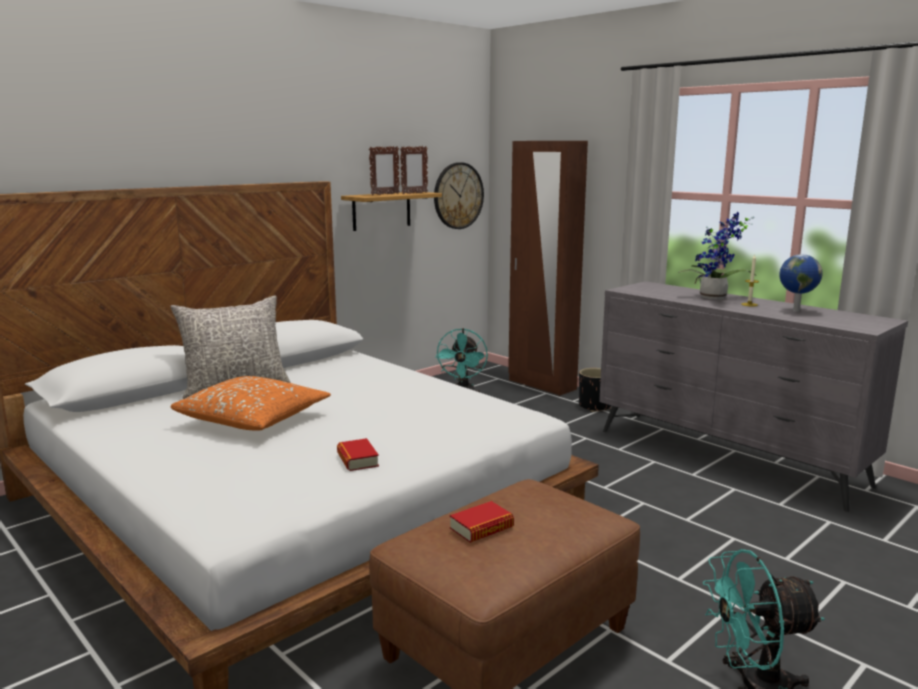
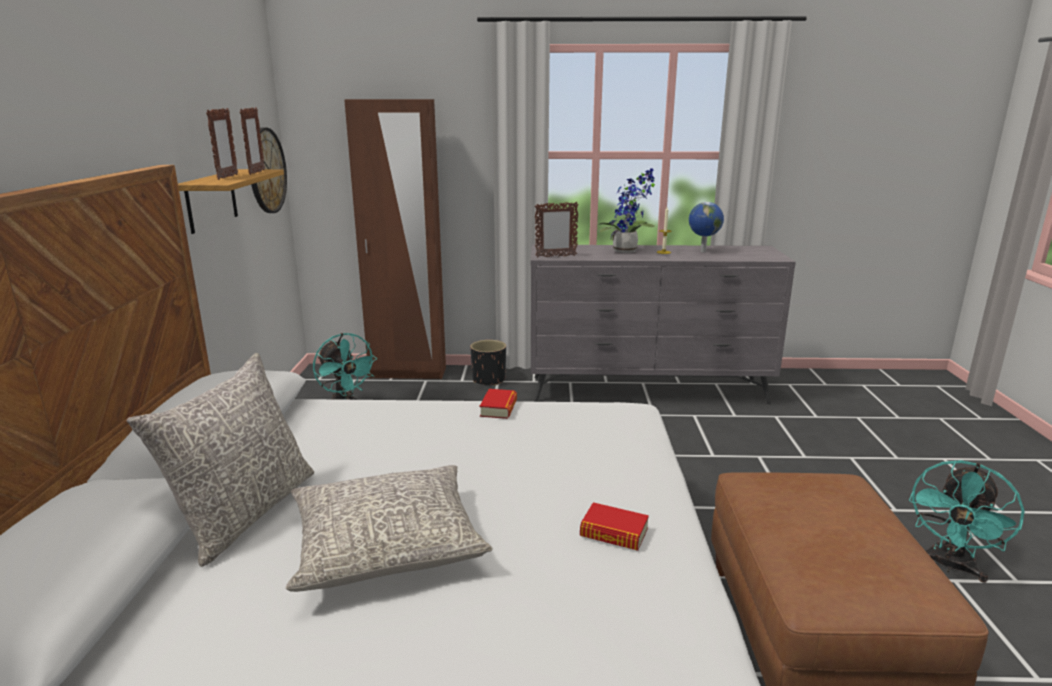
camera: 45 degrees left, 5 degrees up
(254, 419) = (387, 544): orange pillow -> grey pillow
(481, 528) = (826, 542): book -> book (498, 408)
(633, 291) = (555, 256): none -> picture frame

